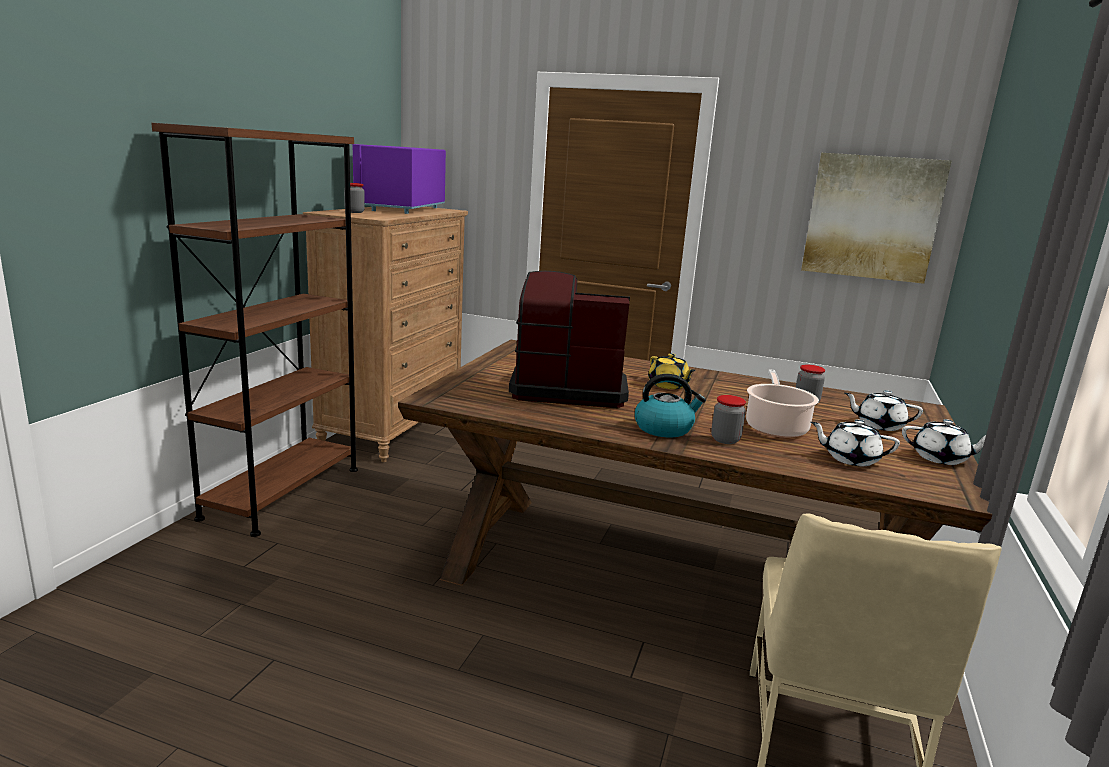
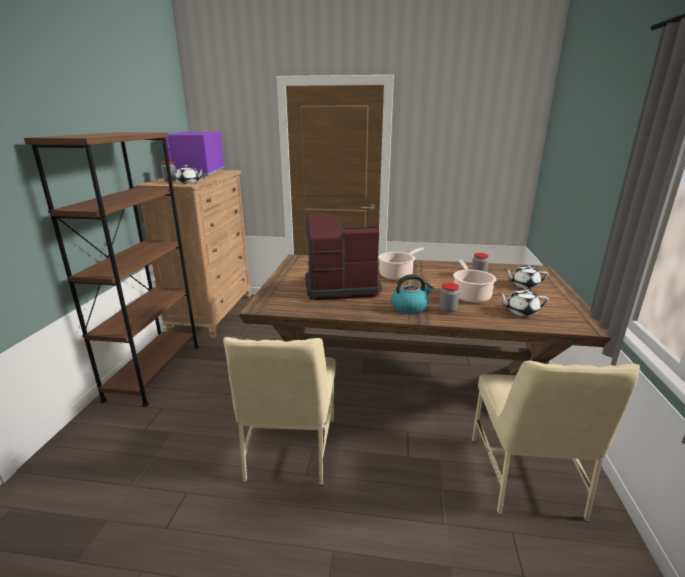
camera: 10 degrees left, 5 degrees up
(445, 632) = (289, 449): none -> beige chair
(668, 385) = (397, 275): yellow teapot -> cooking pot
(872, 217) = (490, 155): picture -> none
(940, 458) = (566, 303): white teapot -> white teapot (189, 183)

